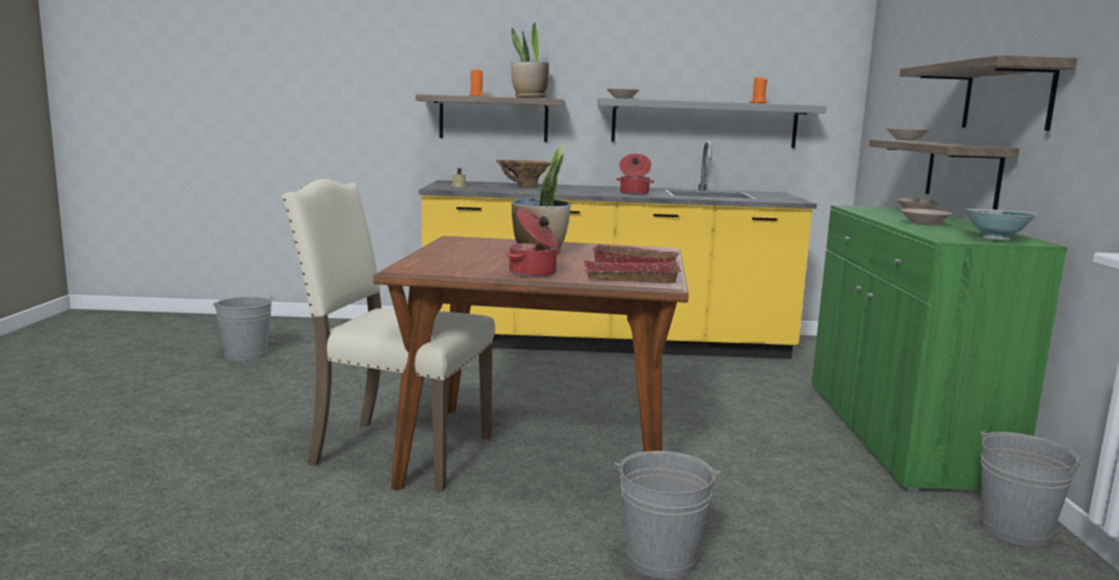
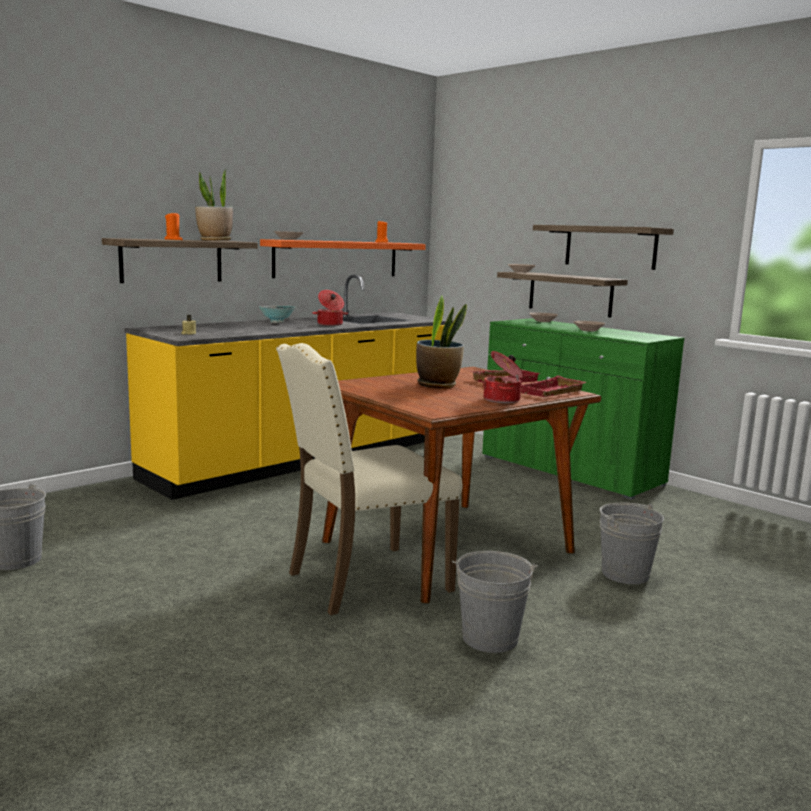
camera: 45 degrees left, 0 degrees up
(523, 186) = (230, 327): brown vase -> none
(704, 123) = (337, 259): grey shelf -> orange shelf
(996, 239) = (651, 337): bowl -> bowl (277, 322)
(1015, 530) = (693, 501): grey bucket -> grey bucket (490, 638)

